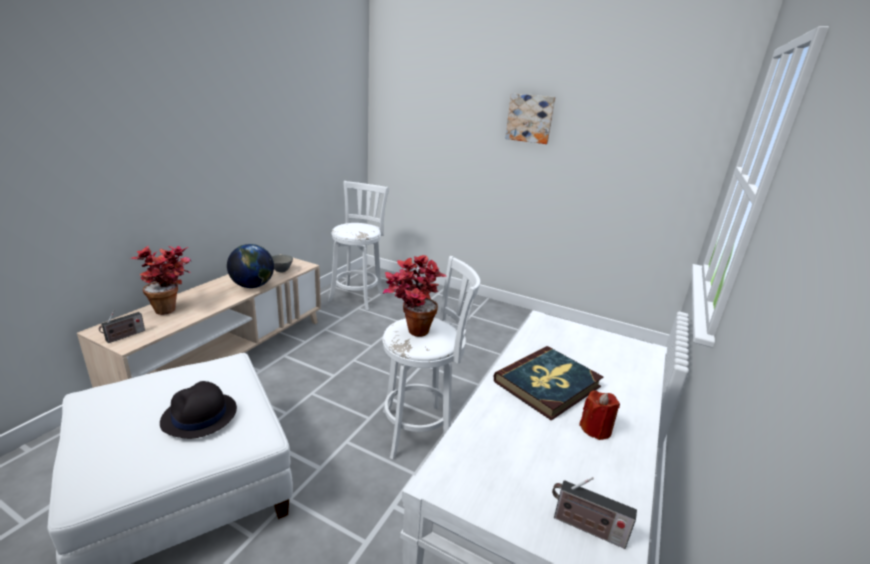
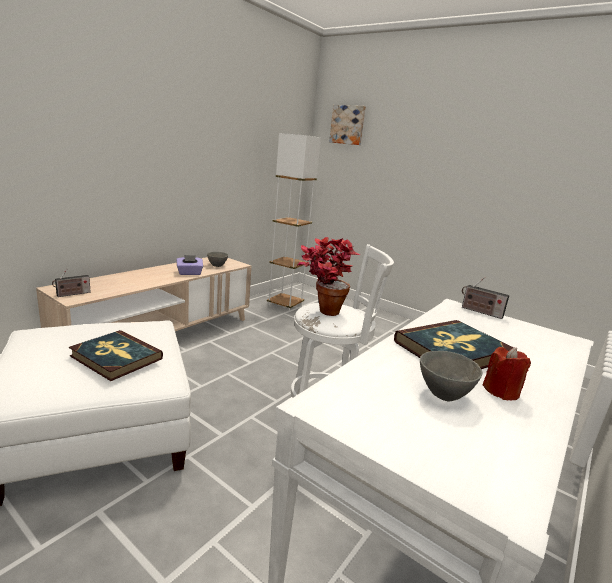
camera: 10 degrees right, 5 degrees down
(172, 308) = (118, 280): potted plant -> none
(199, 416) = (116, 357): black hat -> book
(253, 286) = (189, 273): globe -> purple tissue box
(358, 296) = (285, 304): white stool -> white floor lamp
(530, 118) = (461, 144): picture -> picture (348, 125)
(547, 443) = (443, 394): none -> grey bowl
(585, 527) = (476, 469): radio -> radio (479, 311)

